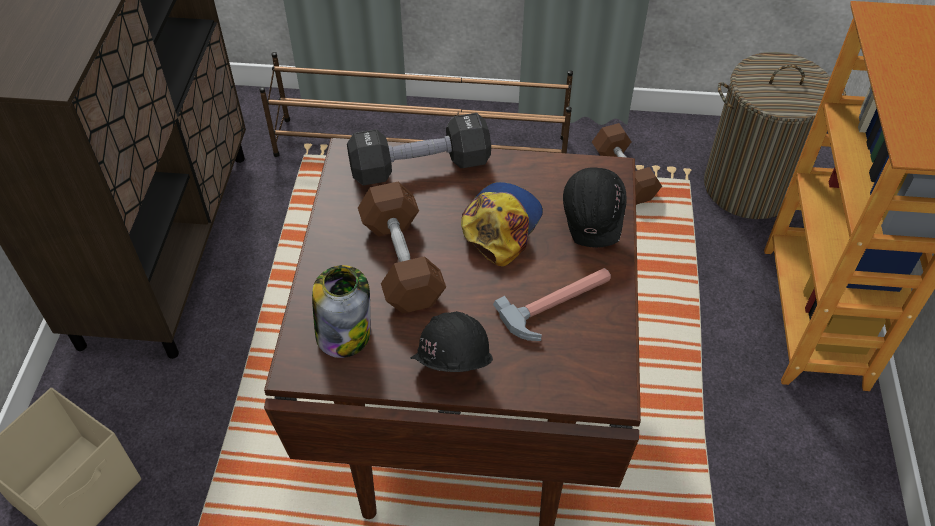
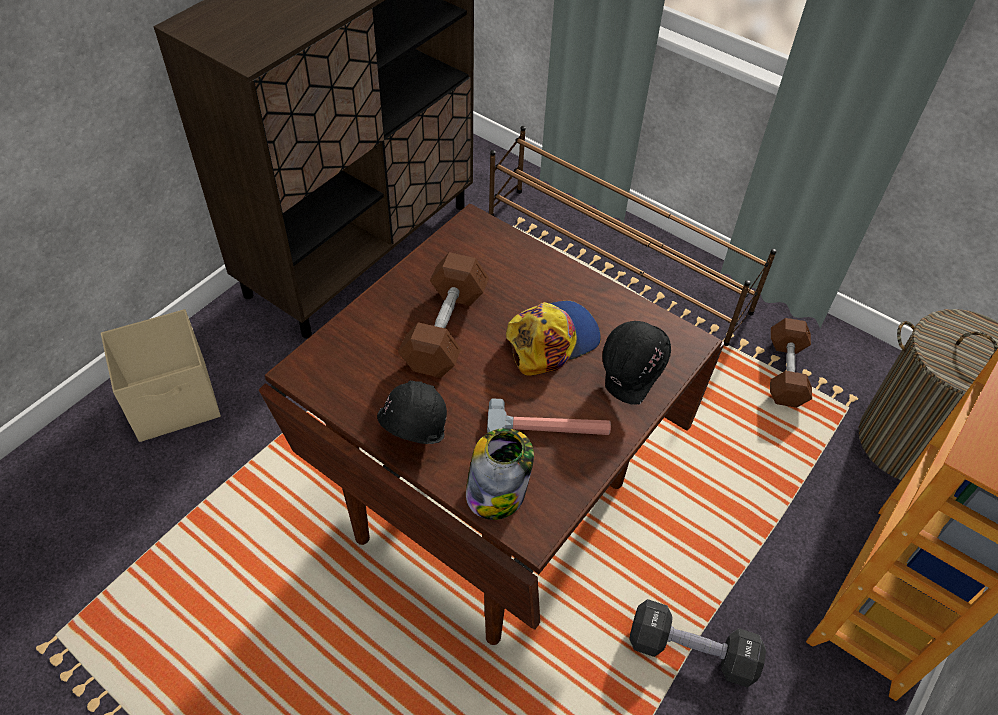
camera: 30 degrees right, 0 degrees up
(344, 332) = (356, 362): jar -> jar (497, 493)
(420, 167) = (522, 259): black dumbbell -> black dumbbell (691, 651)

